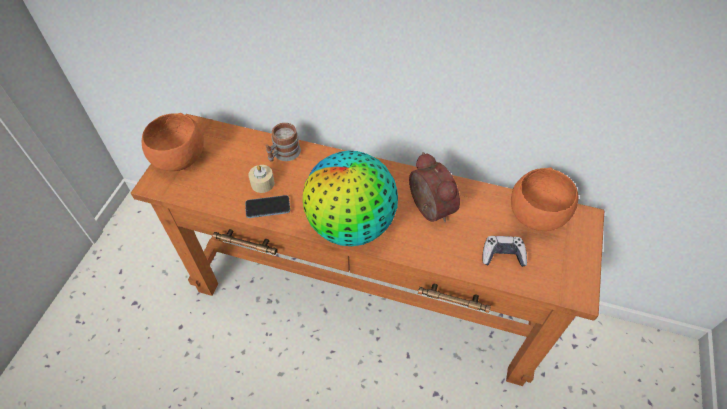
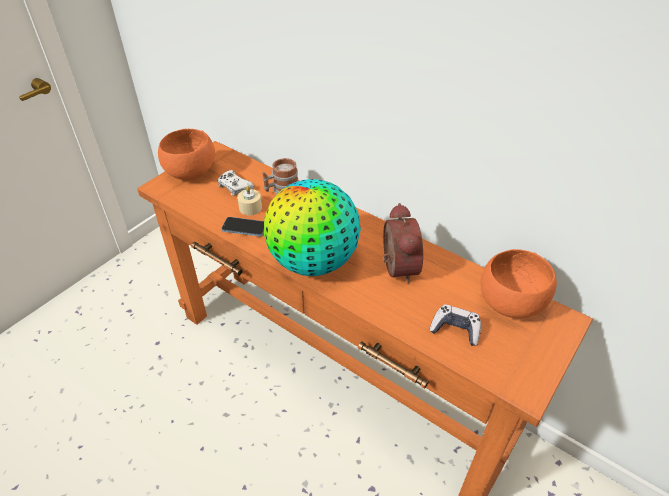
camera: 20 degrees right, 10 degrees down
(234, 163) = (234, 187): none -> white game controller

